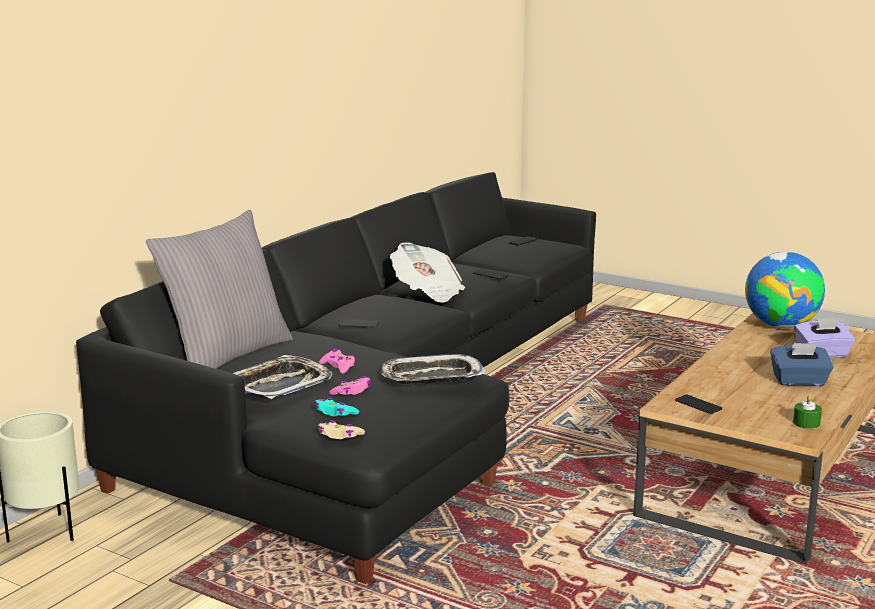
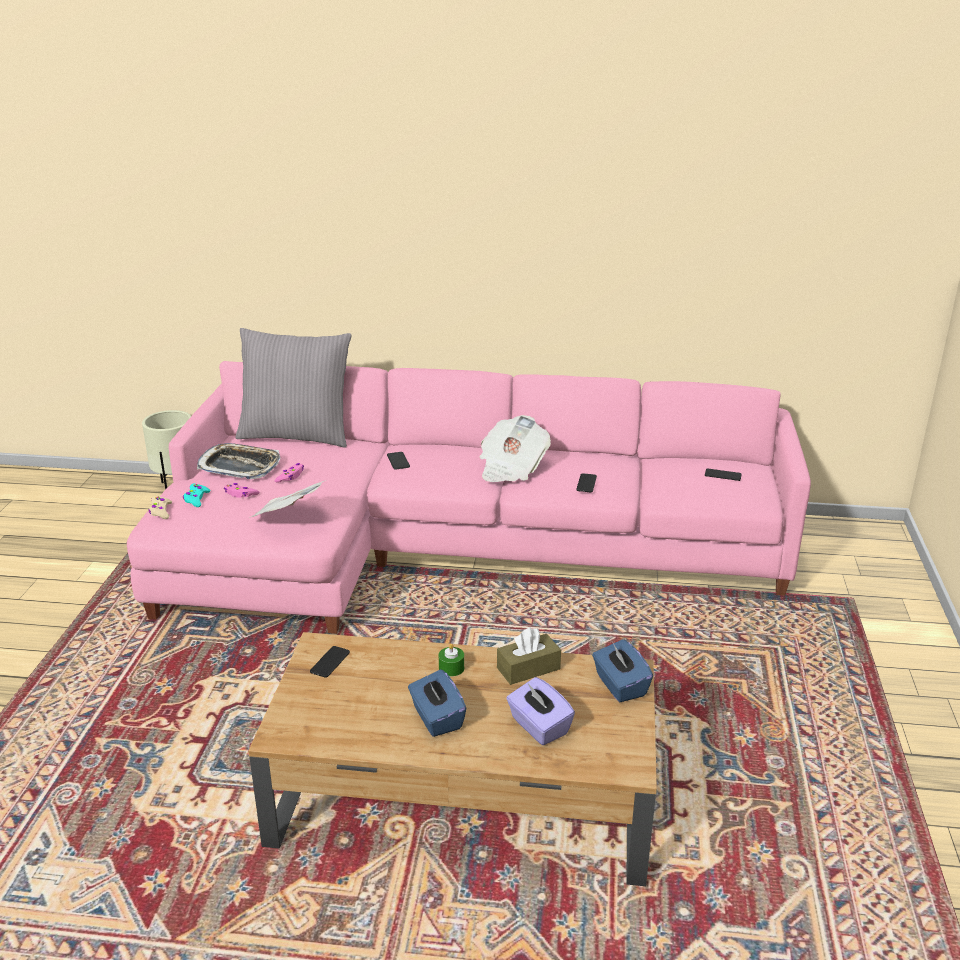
camera: 65 degrees right, 10 degrees up
(387, 410) = (449, 548): black sofa -> pink sofa
(431, 377) = (289, 517): tray -> newspaper
(745, 345) = (528, 668): none -> brown tissue box
(781, 325) = (620, 685): globe -> blue tissue box
(806, 423) = (315, 735): green candle -> green candle (451, 668)

